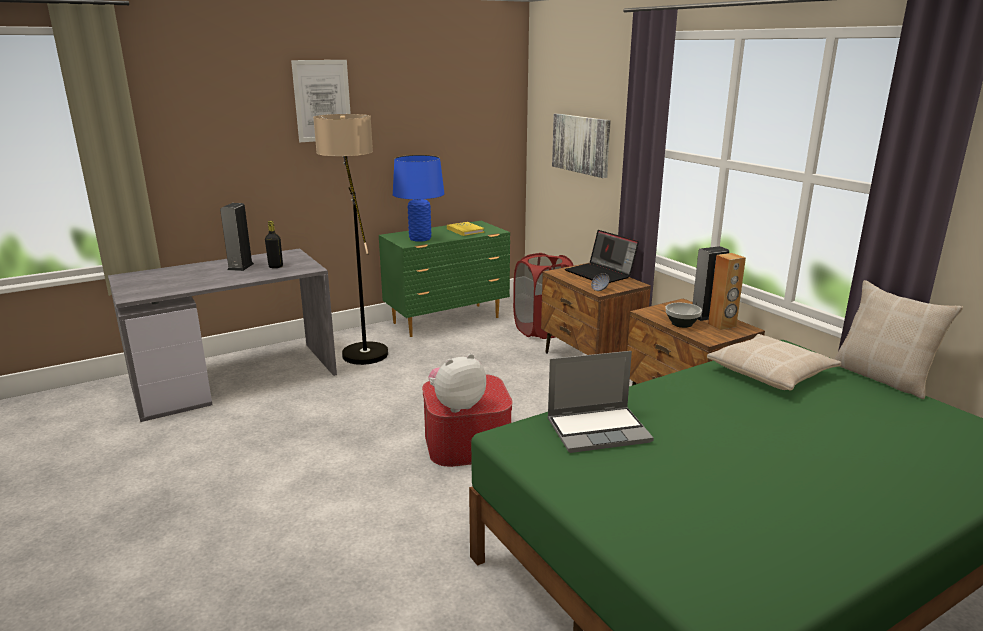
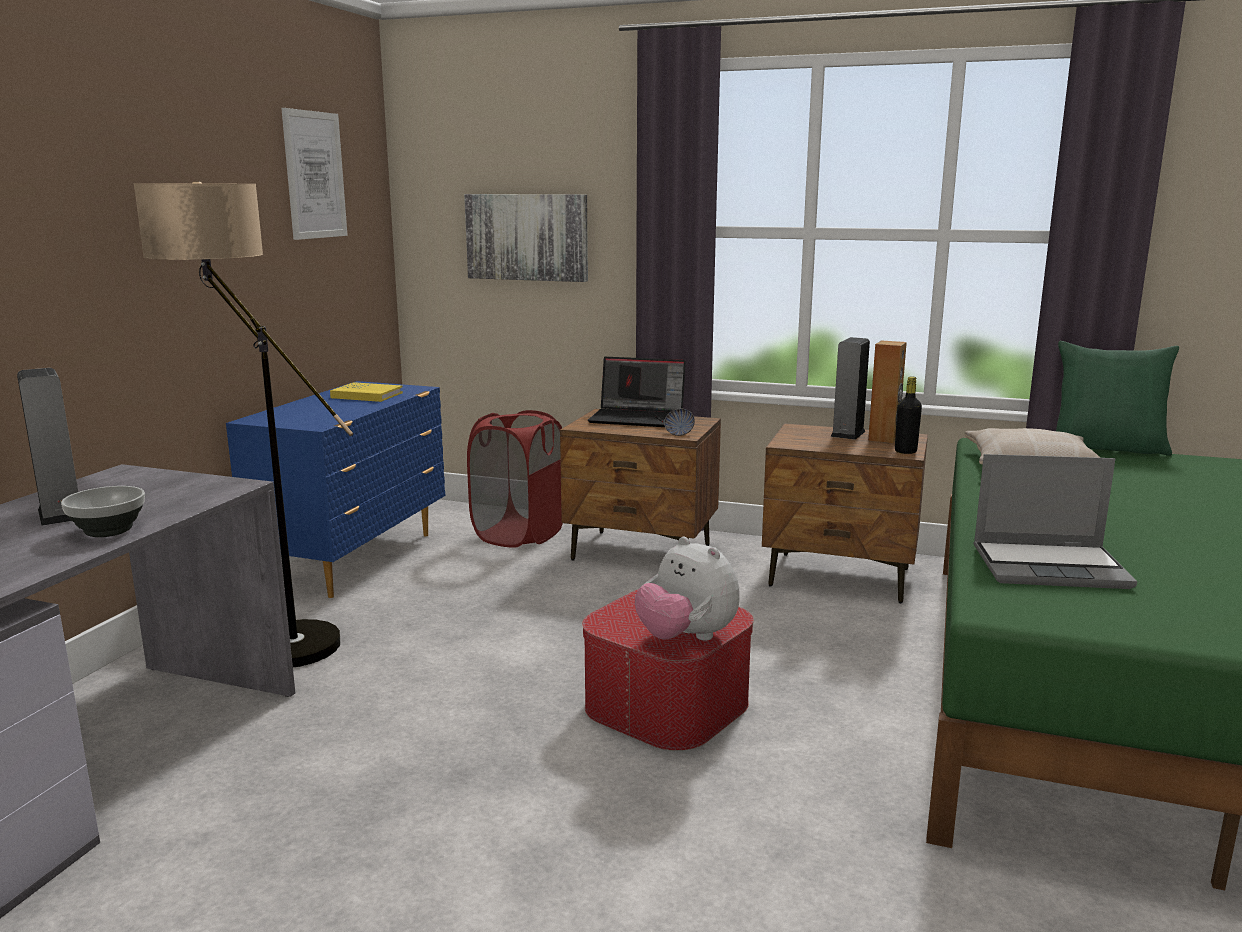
camera: 40 degrees left, 5 degrees down
(275, 266) = (147, 498): black bottle -> black bottle (905, 451)
(322, 101) = (115, 158): picture -> picture (315, 175)
(420, 239) = (319, 416): blue table lamp -> none
(448, 320) = (355, 559): green dresser -> blue dresser
(457, 405) = (686, 638): plush toy -> plush toy turned 60 degrees counterclockwise
(599, 430) = (1051, 567): laptop -> laptop turned 60 degrees clockwise
(682, 324) = (848, 446): bowl -> bowl (109, 530)
(883, 378) = (1107, 447): beige pillow -> green pillow

